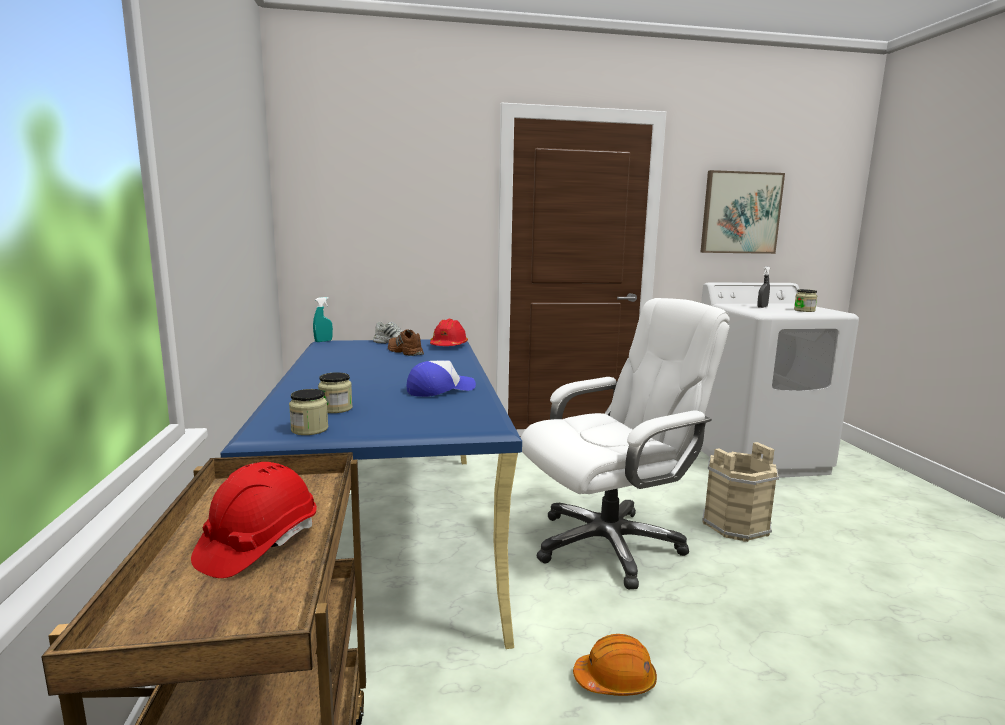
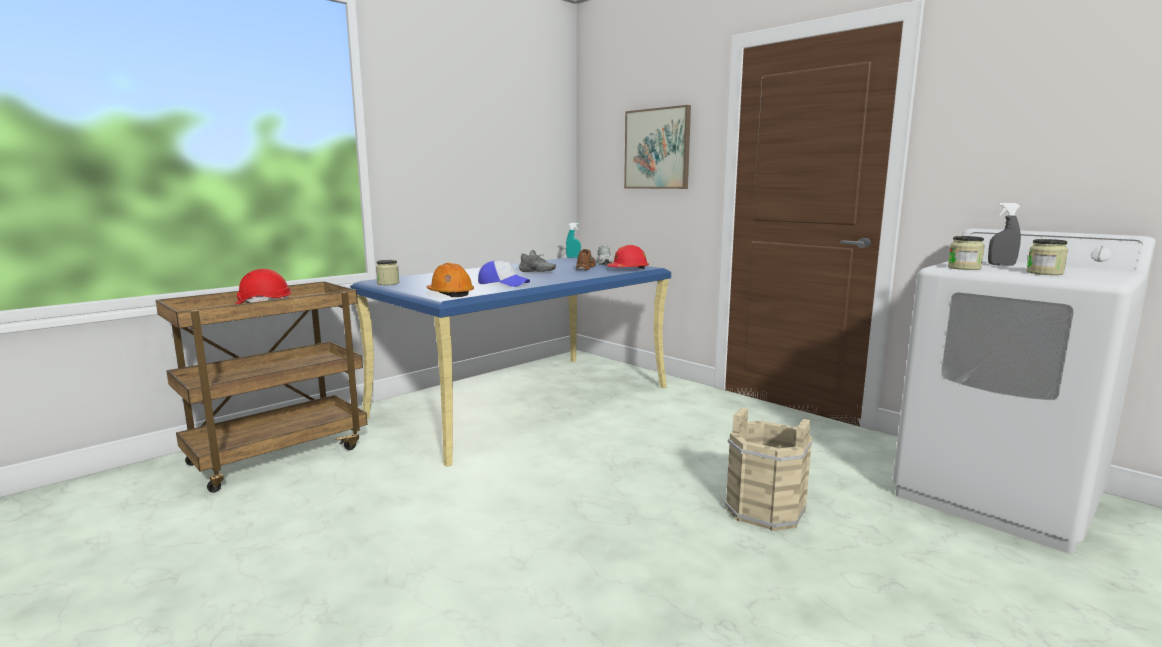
camera: 55 degrees right, 0 degrees up
(336, 408) = (429, 280): jar -> jar (964, 268)
(392, 368) = (536, 272): none -> grey shoe
(608, 544) = (623, 463): white office chair -> none
(615, 680) = (447, 504): orange hard hat -> orange hard hat (450, 294)
(740, 213) = (1051, 124): picture -> picture (657, 149)

